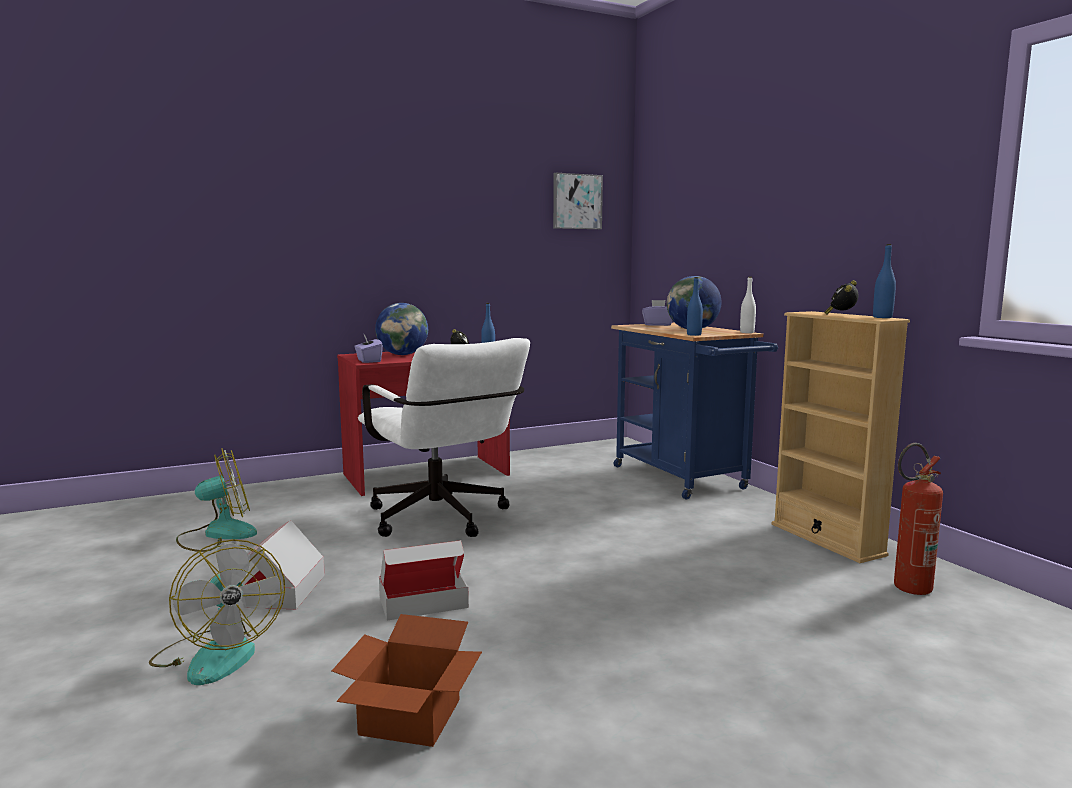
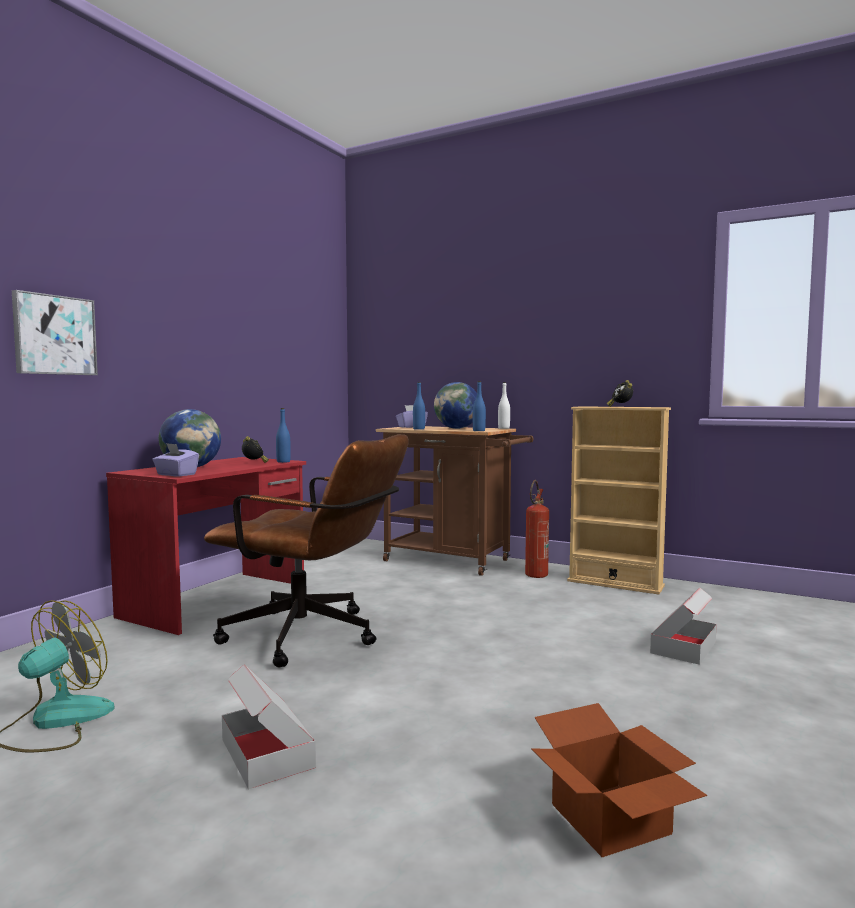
camera: 35 degrees left, 5 degrees down
(217, 654) = (312, 851): fan -> none
(423, 602) = (431, 714): cardboard box -> cardboard box (683, 647)
(443, 521) = (313, 638): white office chair -> brown office chair
(576, 201) = (310, 315): picture -> picture (54, 335)
(684, 480) = (454, 561): blue cart -> brown cart
(882, 317) = (653, 406): blue bottle -> blue bottle (419, 429)
(907, 590) = (710, 604): fire extinguisher -> fire extinguisher (535, 576)

